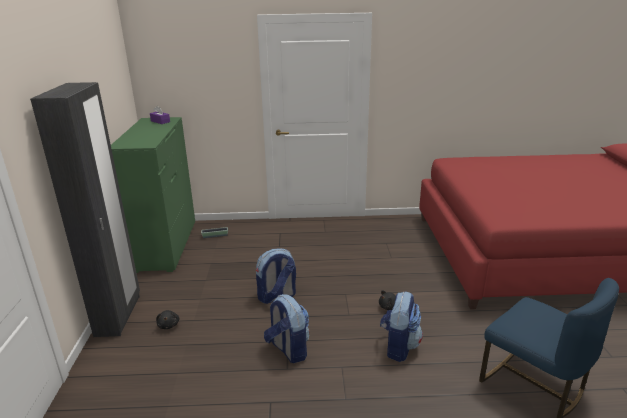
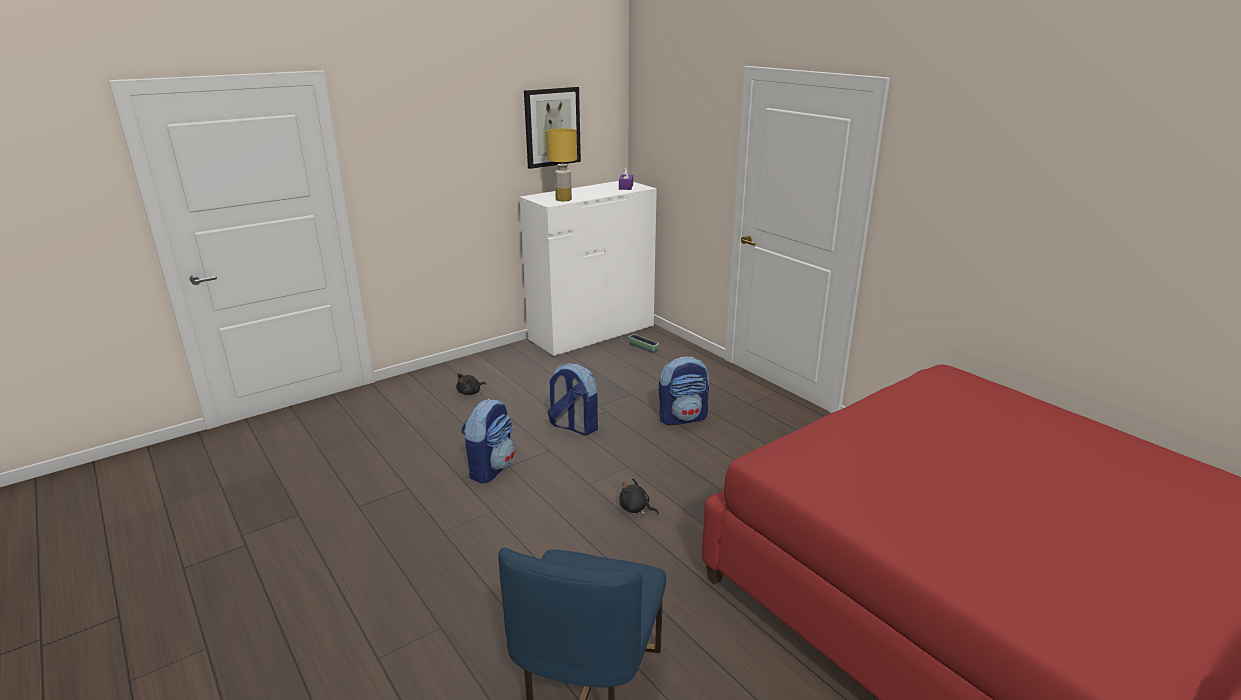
camera: 55 degrees right, 0 degrees up
(103, 83) = (552, 127): none -> picture
(119, 315) = (462, 365): black wardrobe -> none
(149, 140) = (563, 199): none -> yellow table lamp
(166, 245) = (592, 334): green dresser -> white dresser
(398, 346) = (562, 540): backpack -> backpack (683, 418)

